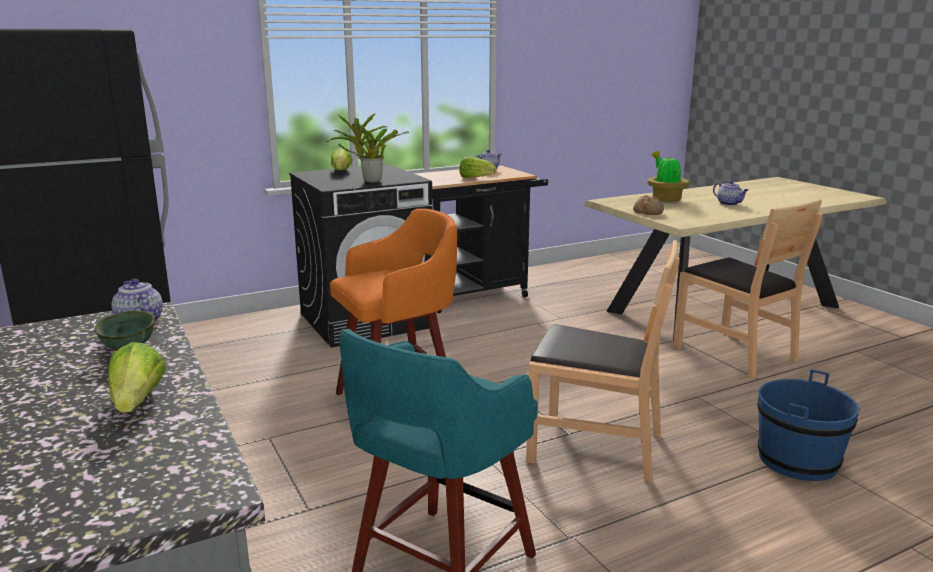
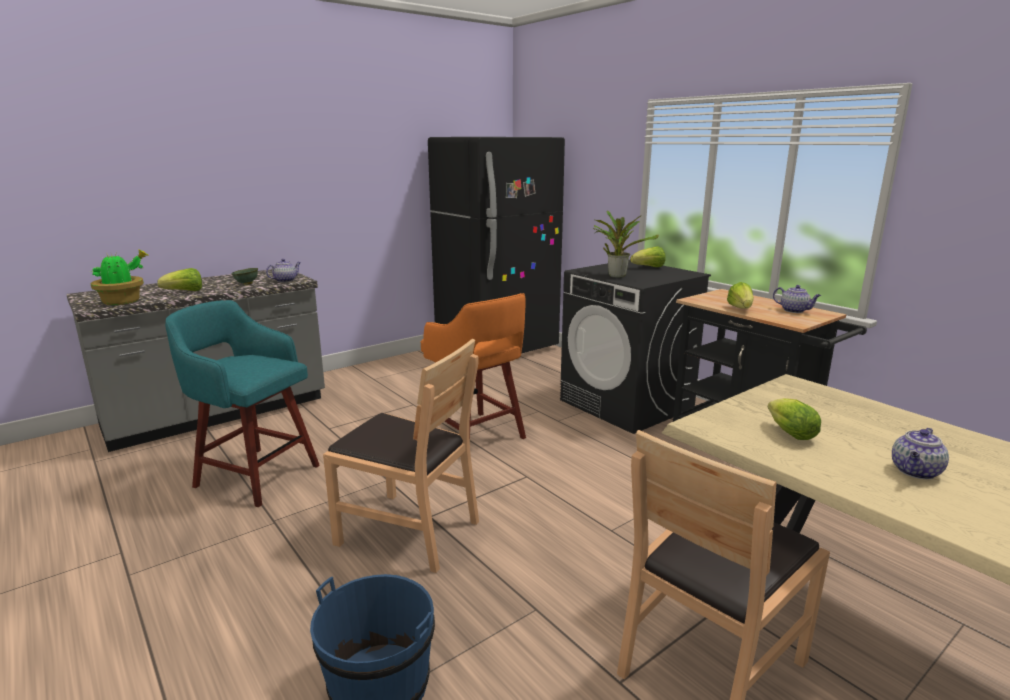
camera: 80 degrees right, 0 degrees up
(595, 446) = (408, 531): brown chair -> brown chair turned 75 degrees counterclockwise
(648, 212) = (753, 406): bread -> none
(665, 199) = (869, 420): potted plant -> potted plant (123, 302)
(688, 212) = (788, 433): none -> lettuce

